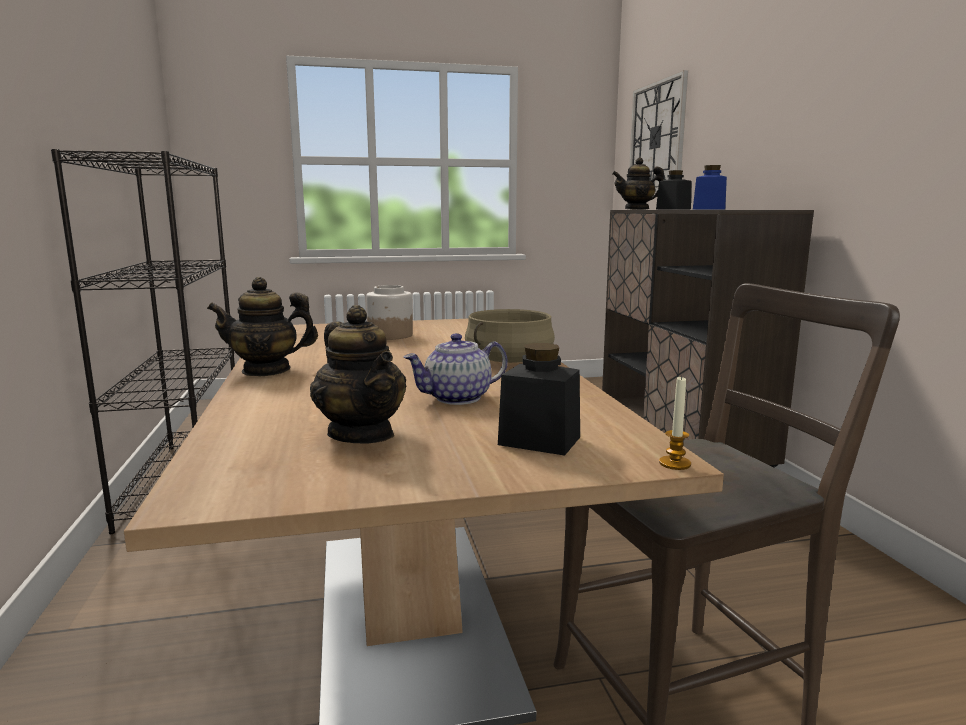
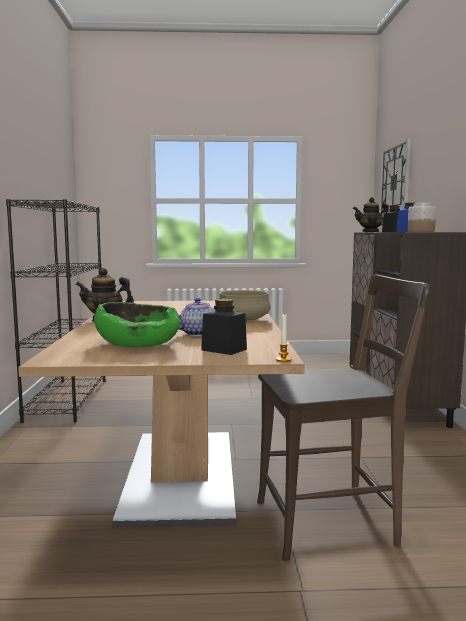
camera: 10 degrees right, 5 degrees down
(362, 434) = (137, 344): teapot -> green bowl
(389, 335) = (184, 307): jar -> jar (420, 231)

